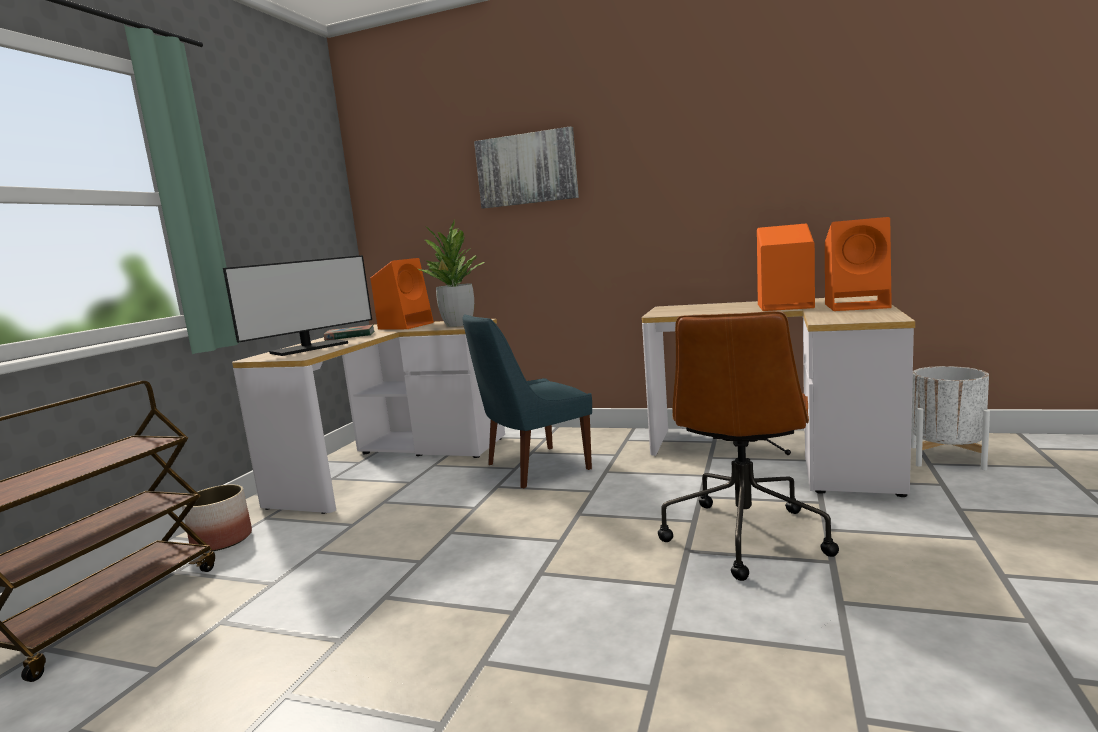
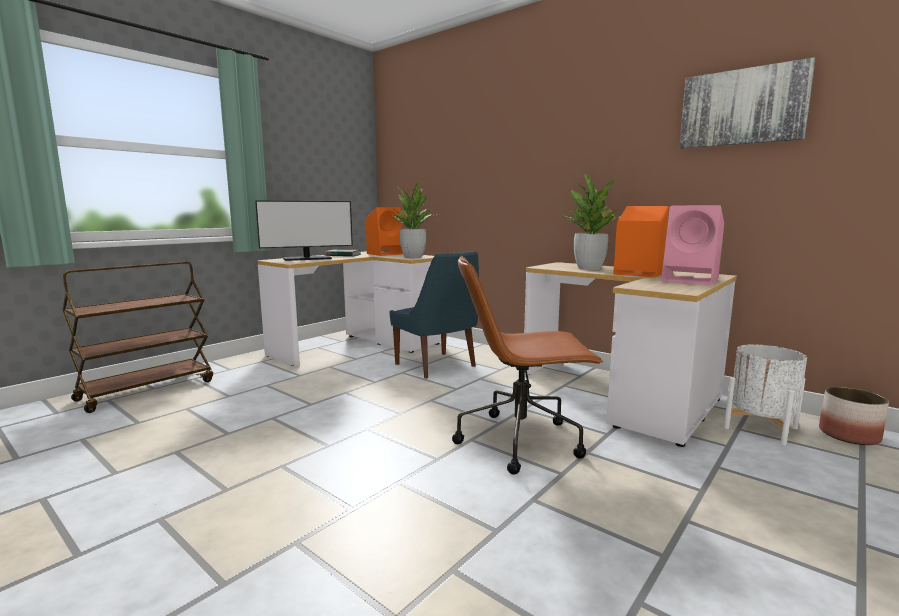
camera: 20 degrees right, 0 degrees up
(222, 540) = (230, 368): planter -> planter (848, 435)
(526, 169) = (481, 148): picture -> picture (742, 107)
(533, 468) = (437, 366): blue chair -> blue chair turned 120 degrees counterclockwise
(716, 308) = (589, 268): none -> potted plant
(744, 535) = (521, 440): brown office chair -> brown office chair turned 45 degrees clockwise
(858, 306) = (691, 280): orange speaker -> pink speaker

